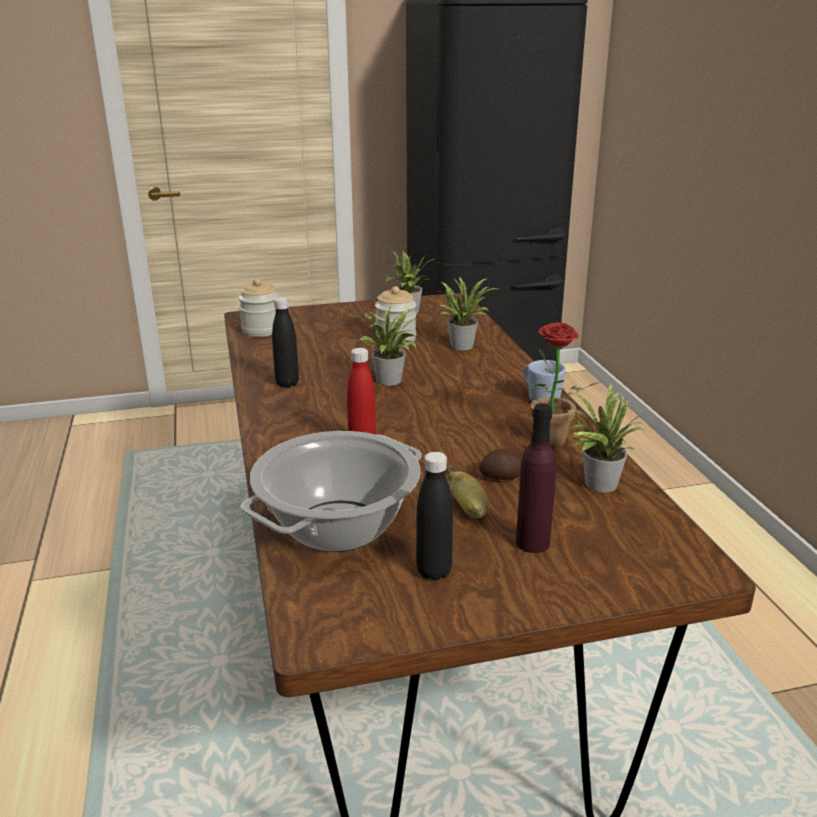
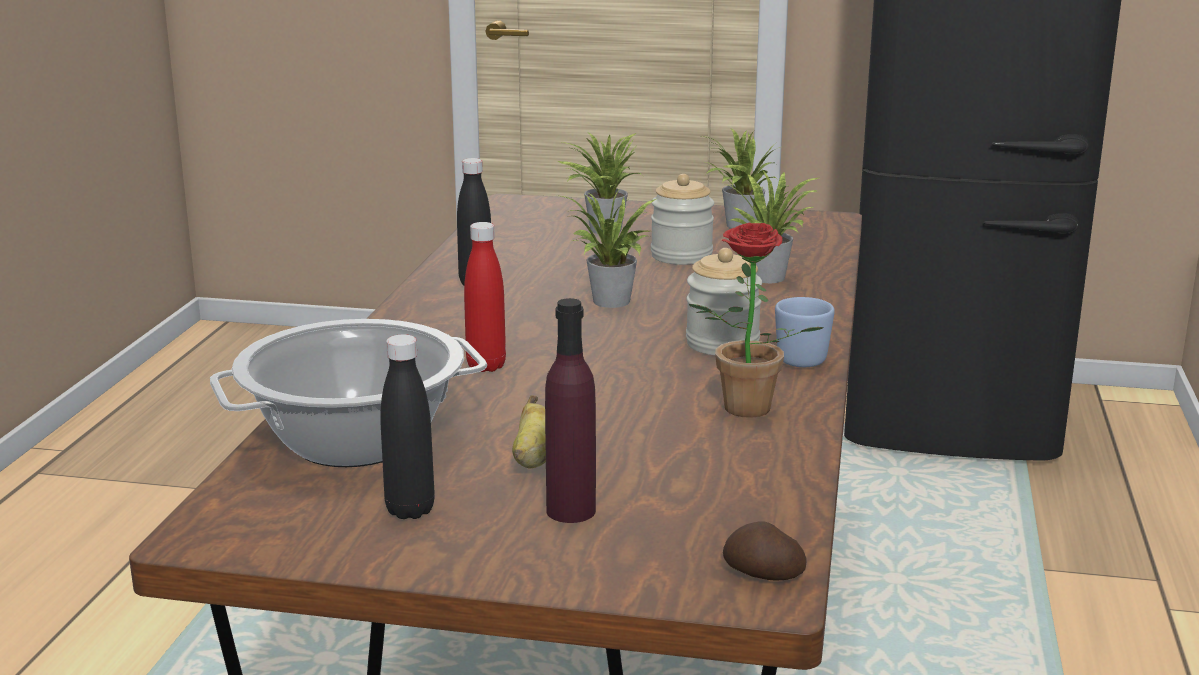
camera: 25 degrees right, 5 degrees down
(261, 330) = (514, 220): jar -> jar (722, 344)
(502, 477) = (624, 435): potato -> potato (762, 574)
(596, 484) = (746, 468): potted plant -> potted plant (601, 229)

